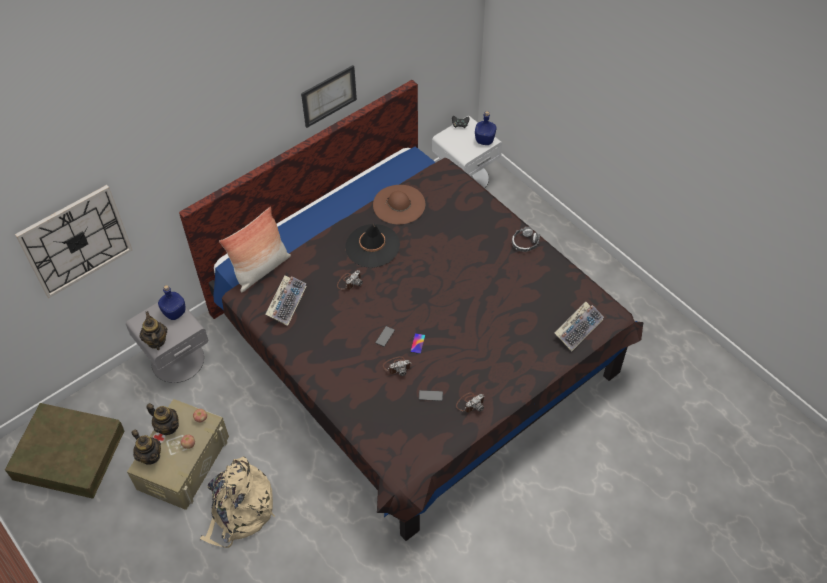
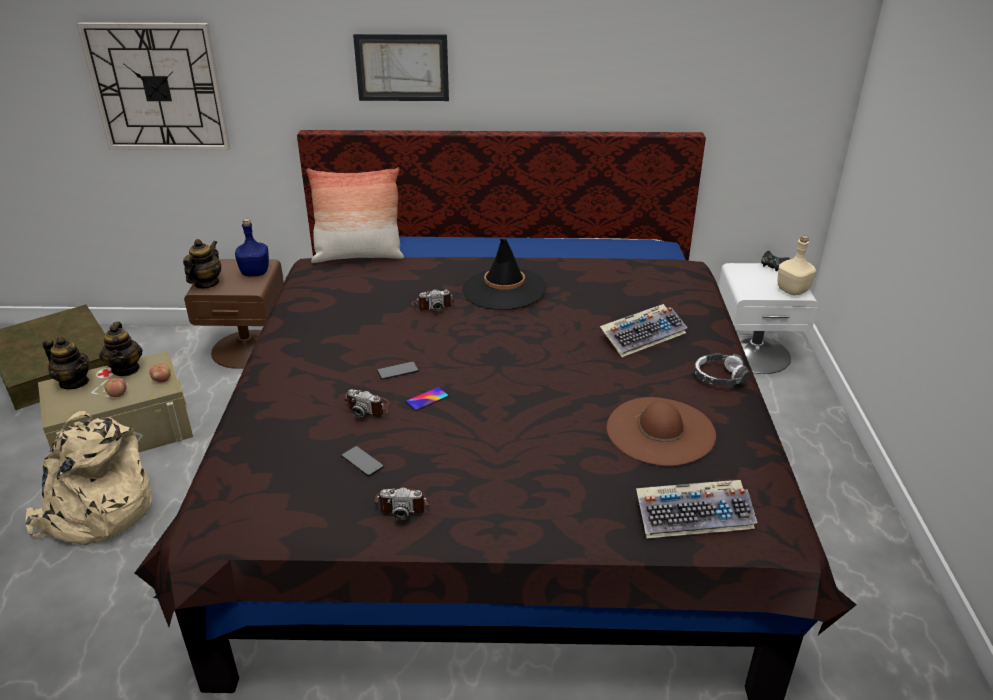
camera: 40 degrees right, 20 degrees down
(150, 456) = (74, 382): teapot -> teapot turned 60 degrees counterclockwise
(177, 359) = (247, 348): grey nightstand -> brown nightstand
(286, 302) = (340, 289): keyboard -> keyboard (643, 336)
(329, 96) = (560, 81): picture -> picture (402, 67)
(399, 204) = (587, 271): brown hat -> brown hat (660, 431)
(484, 140) = (792, 291): blue bottle -> beige bottle

